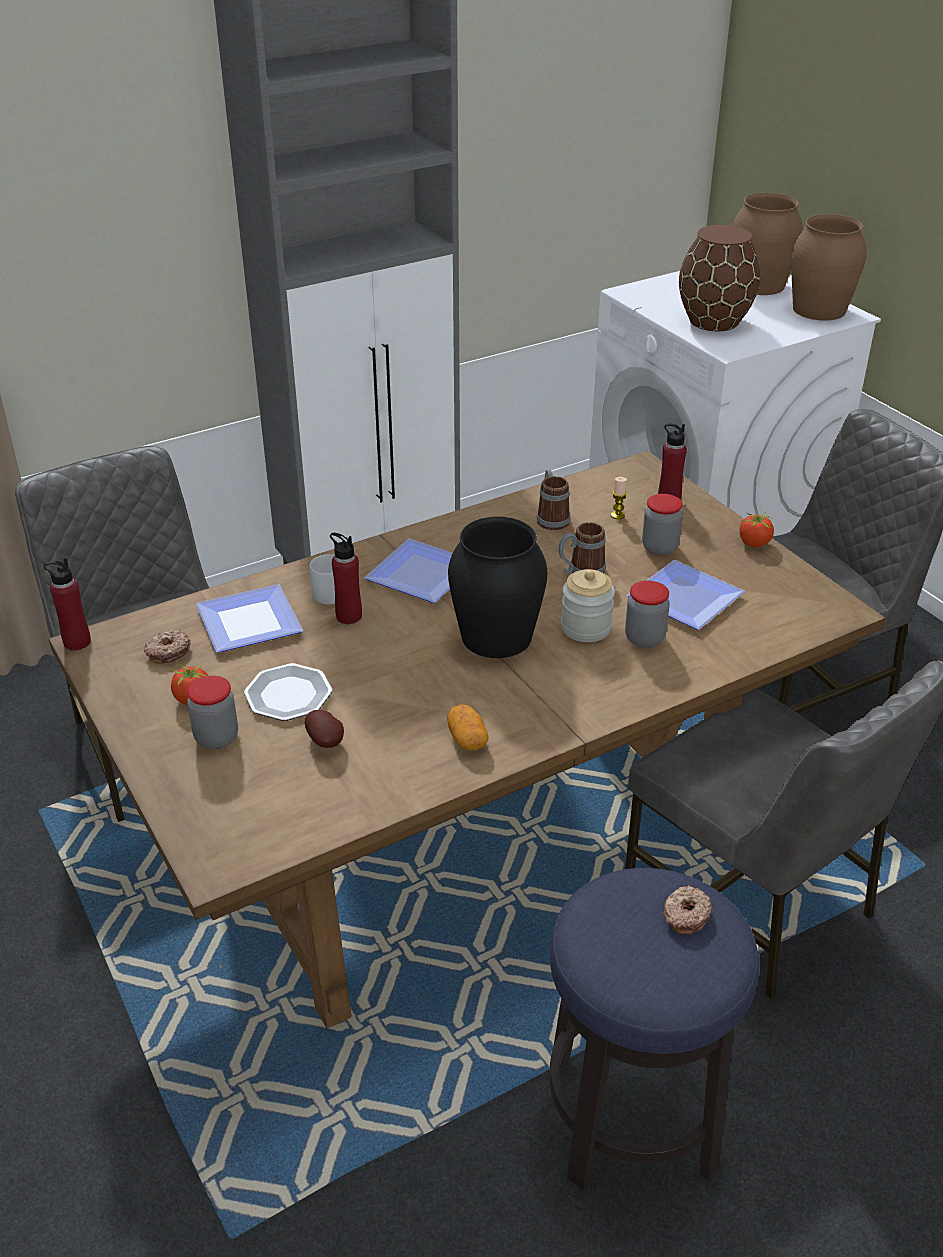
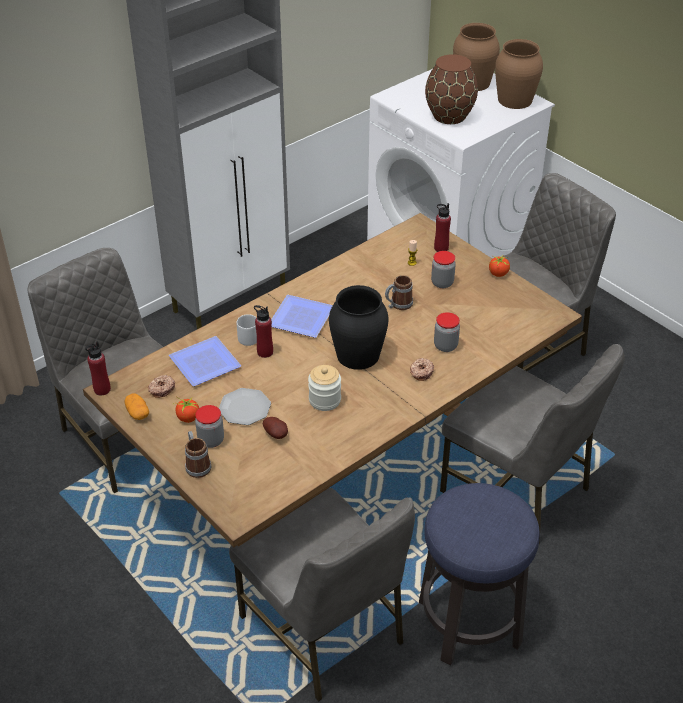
camera: 10 degrees left, 5 degrees up
(381, 1091) = (324, 630): none -> grey chair
(467, 739) = (357, 422): potato -> potato (137, 413)
(551, 518) = (371, 269): mug -> mug (197, 464)
(586, 628) = (409, 343): jar -> jar (325, 400)
(685, 915) = (497, 507): donut -> donut (421, 372)
(686, 601) = (465, 318): plate -> none

